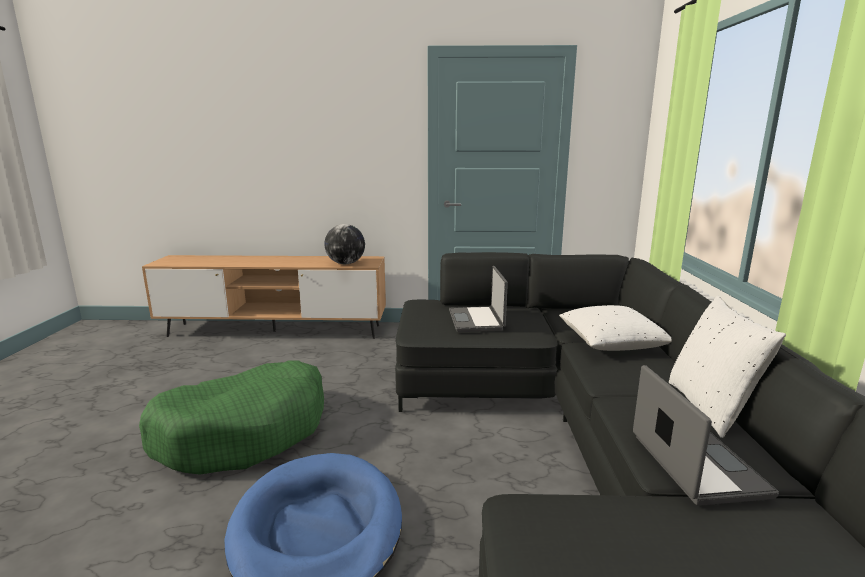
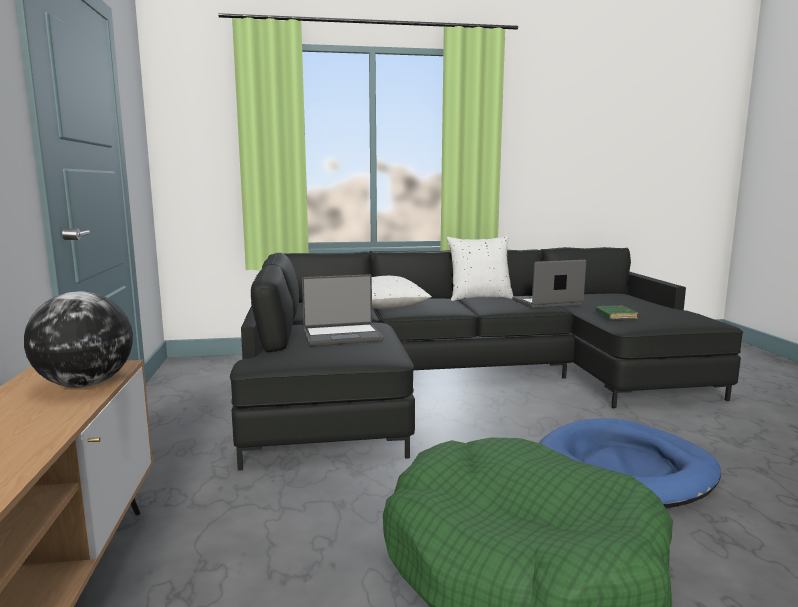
camera: 100 degrees left, 5 degrees down
(592, 517) = (615, 316): none -> green book

